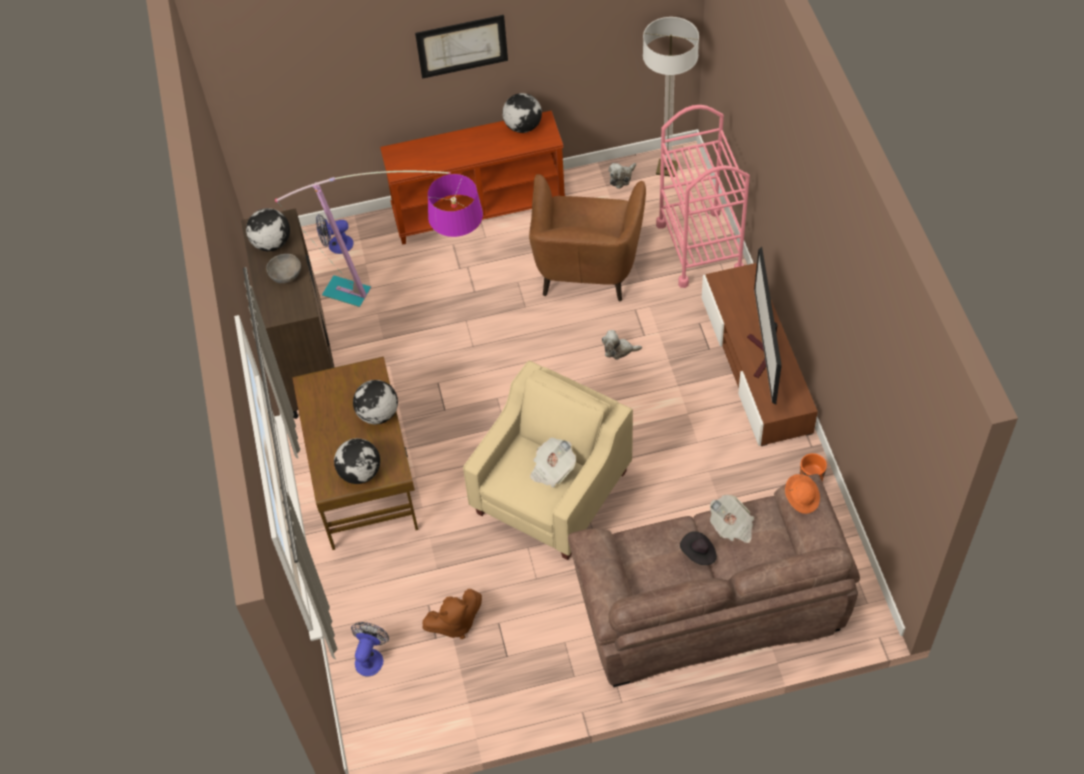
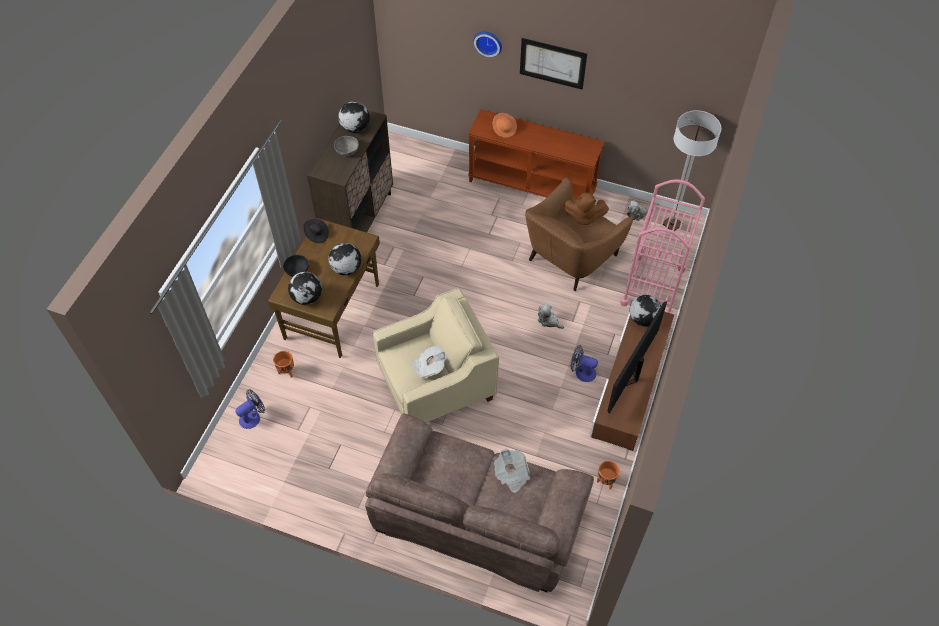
camera: 30 degrees right, 0 degrees up
(321, 450) = (297, 271): none -> black bowl
(336, 245) = (430, 161): fan -> fan (581, 372)
(367, 583) = (286, 372): none -> orange planter
(371, 58) = (488, 42): none -> wall clock
(415, 312) = (444, 226): floor lamp -> none
(454, 623) = (315, 428): brown plush toy -> brown plush toy (584, 217)
(523, 126) = (577, 141): globe -> globe (643, 319)
(698, 554) = (477, 479): black hat -> black hat (316, 235)
(801, 498) = (565, 485): orange hat -> orange hat (504, 129)

